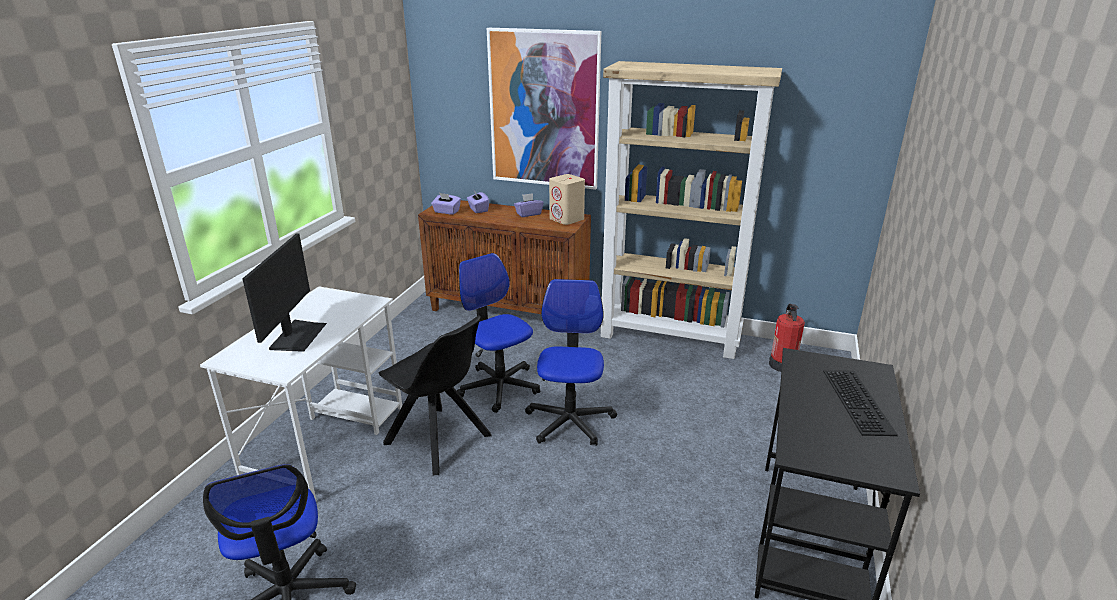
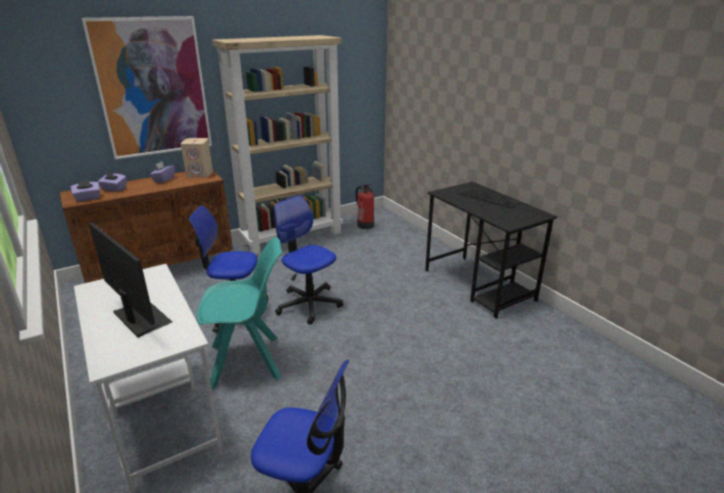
camera: 50 degrees left, 0 degrees up
(440, 441) = (248, 361): black chair -> turquoise chair

